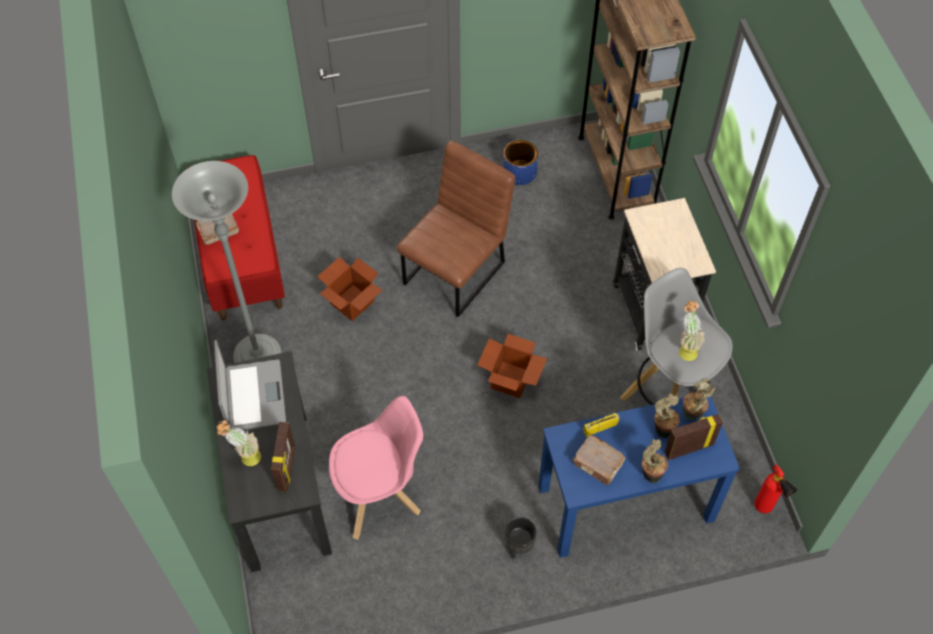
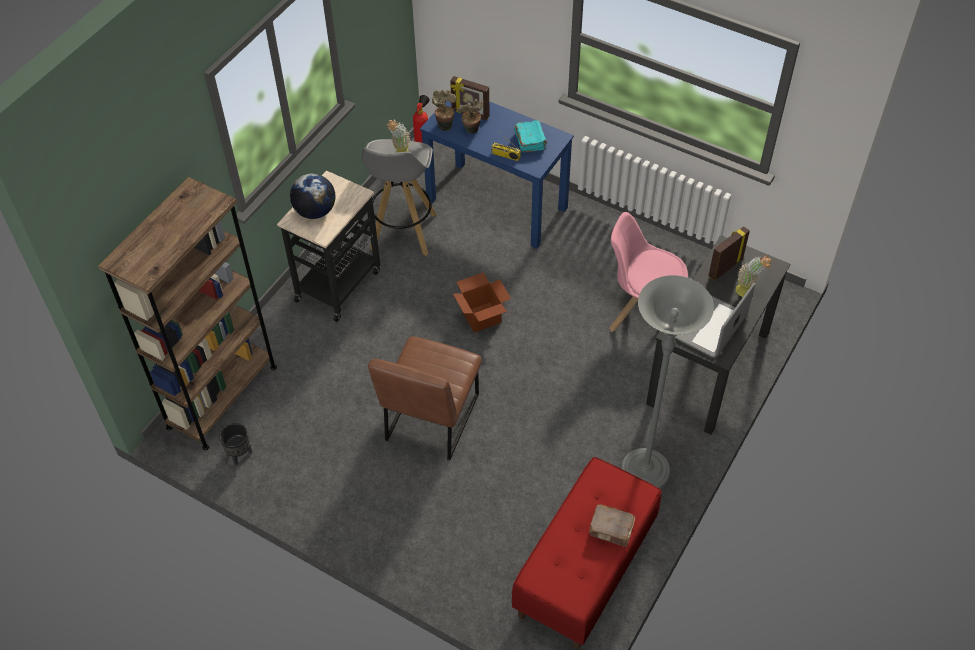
camera: 135 degrees left, 5 degrees down
(352, 302) = (533, 458): cardboard box -> none
(456, 271) = (430, 419): brown chair -> brown chair turned 60 degrees counterclockwise
(519, 547) = (585, 228): black planter -> black planter (239, 454)
(520, 172) = (288, 458): blue planter -> none
(598, 464) = (530, 141): brown book -> turquoise book
(650, 474) = (507, 118): potted plant -> none
(672, 229) = (315, 211): none -> globe

